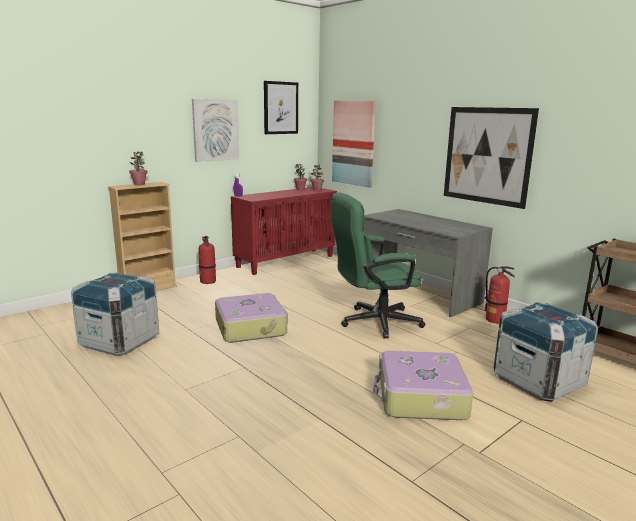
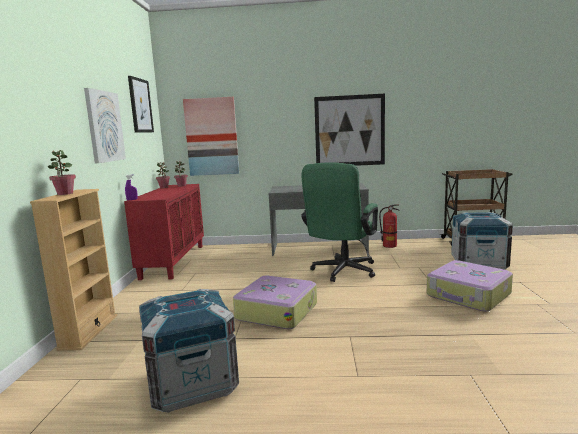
camera: 45 degrees left, 5 degrees down
(208, 281) = (141, 299): fire extinguisher -> none

